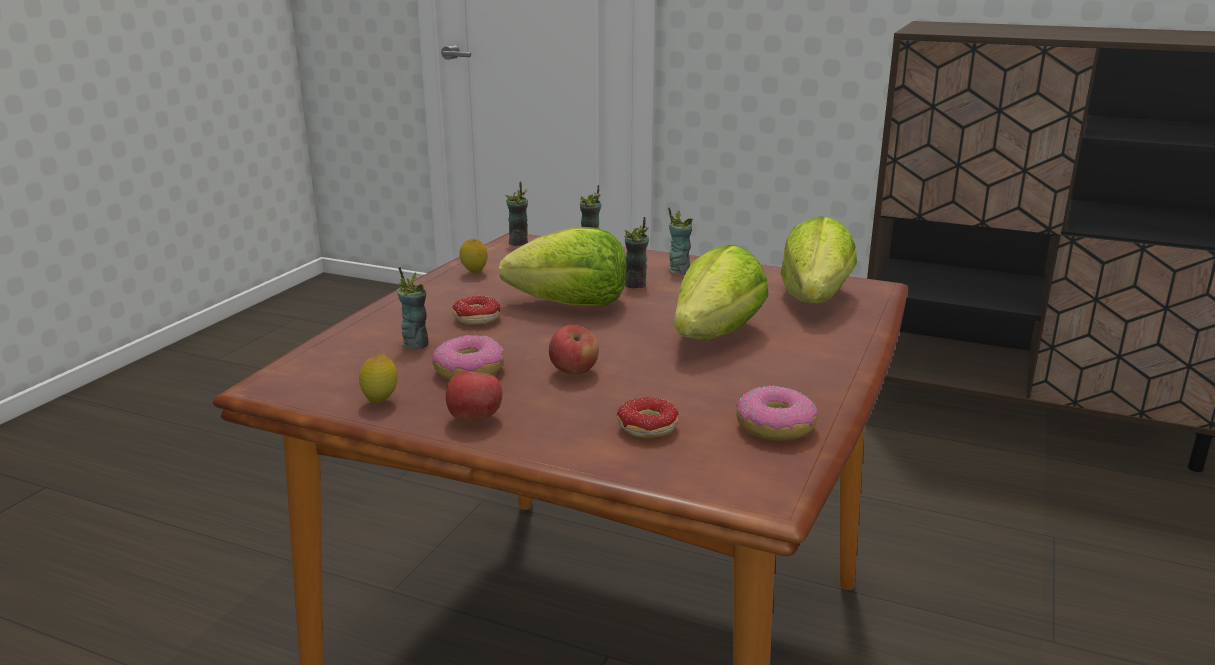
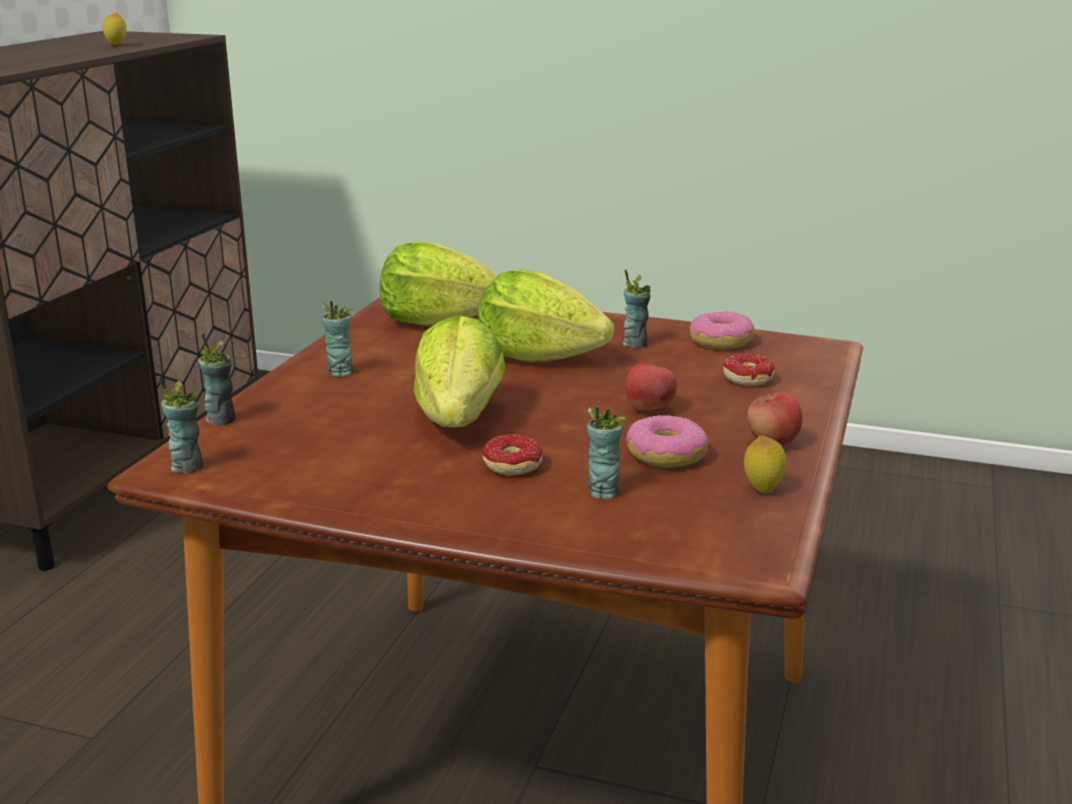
camera: 95 degrees left, 0 degrees up
(474, 273) = (332, 484): lemon -> lemon (117, 45)
(636, 285) = (389, 391): cup -> cup (635, 344)

